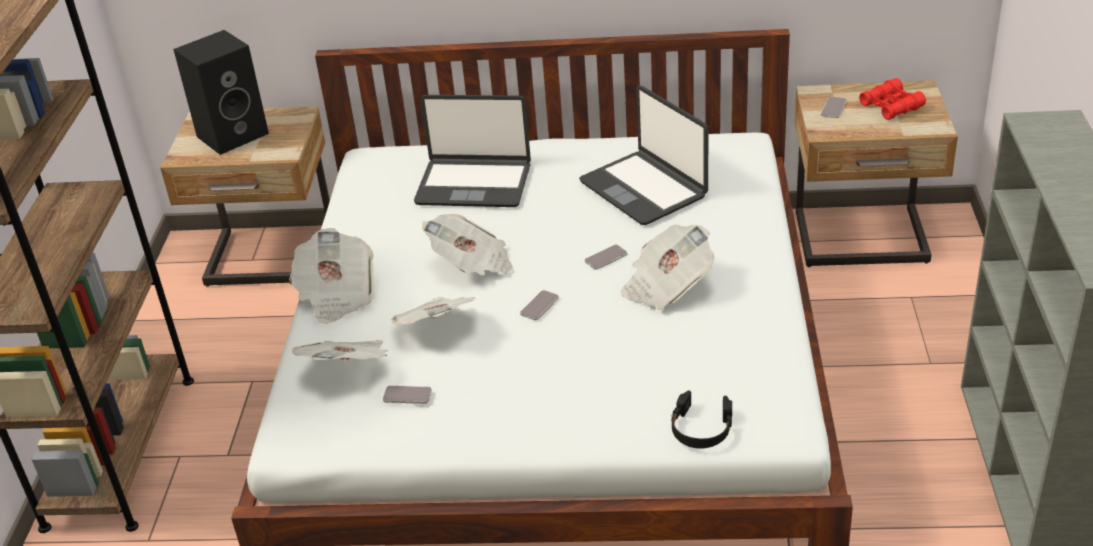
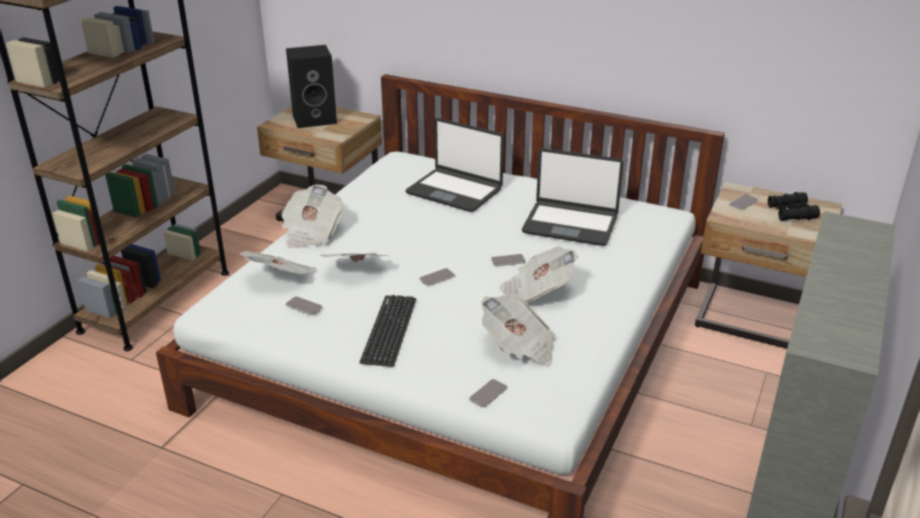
camera: 20 degrees right, 5 degrees down
(473, 265) = (413, 240): newspaper -> newspaper (519, 347)
(533, 391) = (389, 330): none -> keyboard
(644, 189) = (570, 224): laptop -> laptop turned 60 degrees counterclockwise
(701, 428) = (488, 394): black headphones -> phone
(891, 106) = (791, 213): red binoculars -> black binoculars

